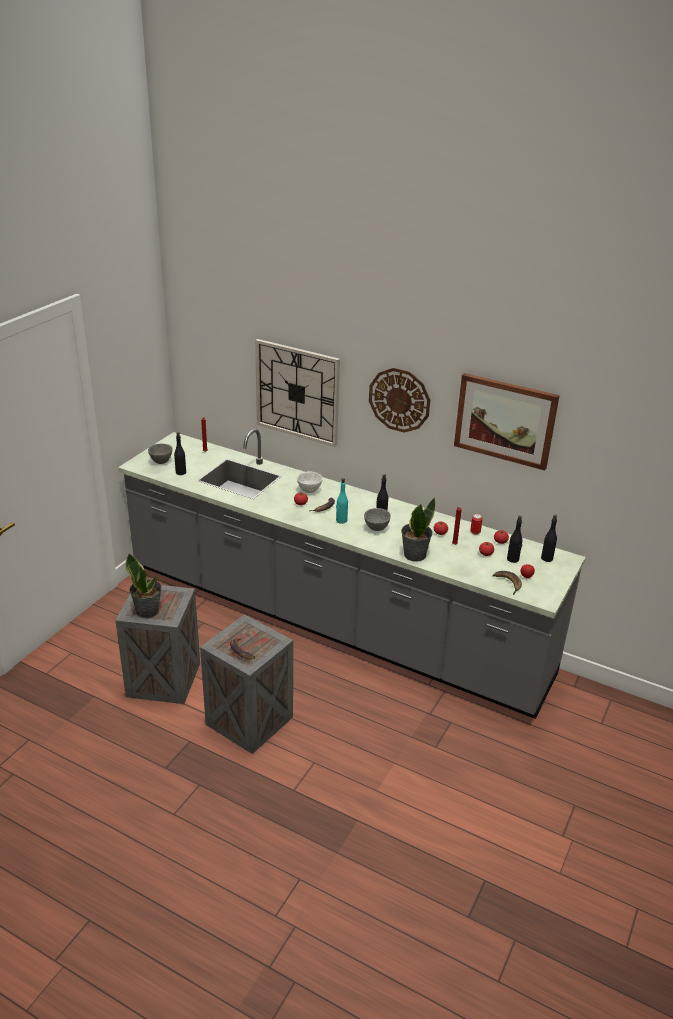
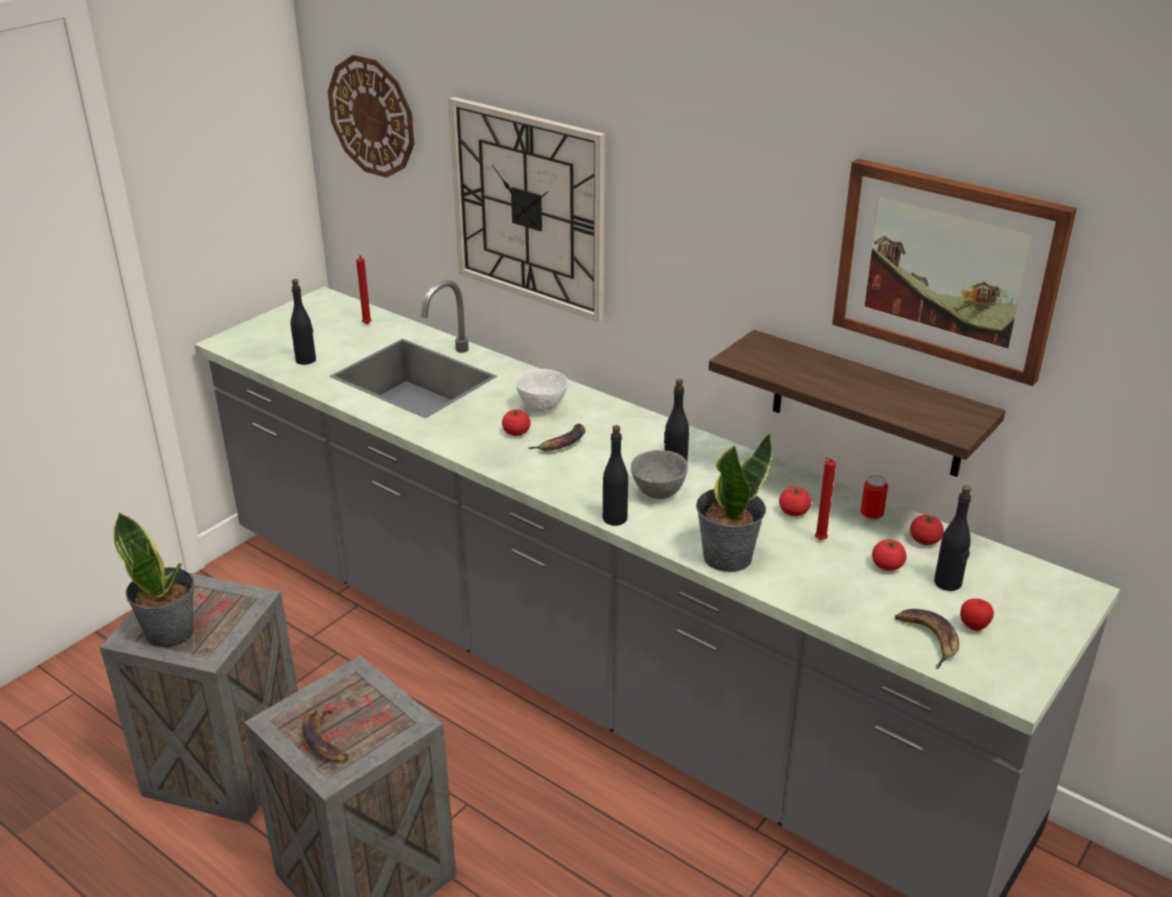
camera: 10 degrees right, 0 degrees up
(160, 461) = (277, 338): grey bowl -> none
(341, 520) = (589, 472): turquoise bottle -> none
(399, 400) = (722, 222): wall clock -> wall clock (372, 116)
(470, 481) = (867, 405): none -> shelf
(546, 558) = (1027, 586): black bottle -> black bottle (614, 518)

